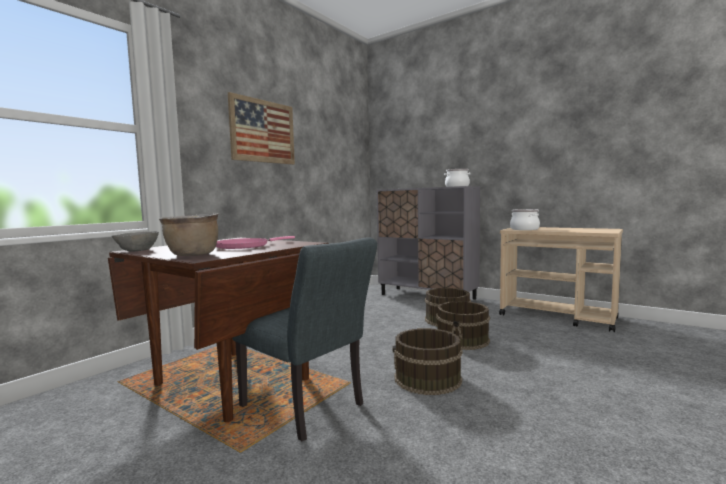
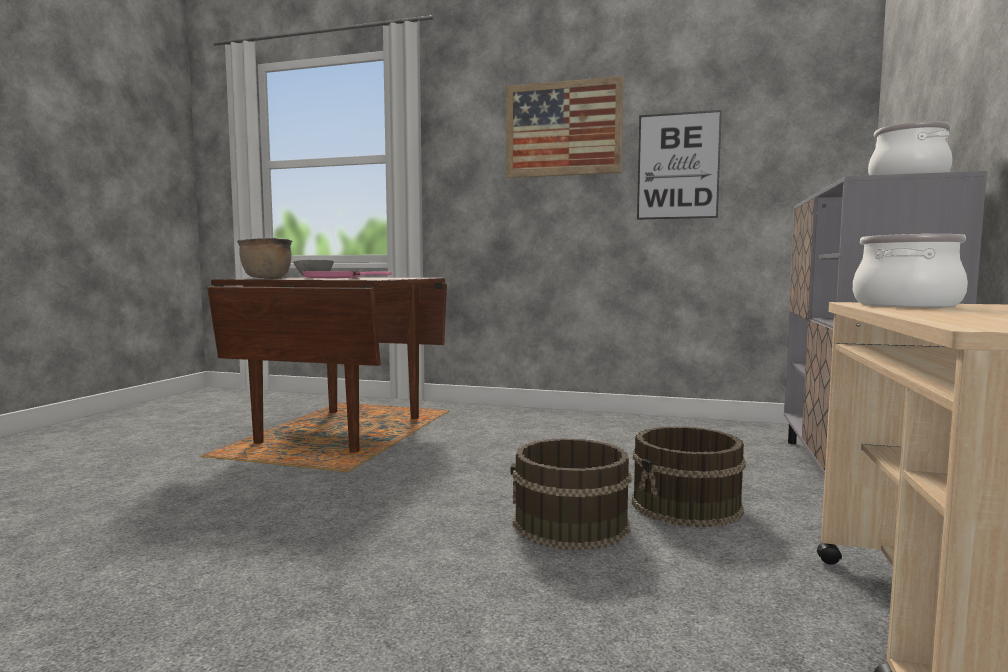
camera: 70 degrees right, 0 degrees up
(308, 408) = (279, 464): grey chair -> none
(315, 164) = (678, 166): none -> picture
(427, 379) = (368, 509): brown bucket -> none

